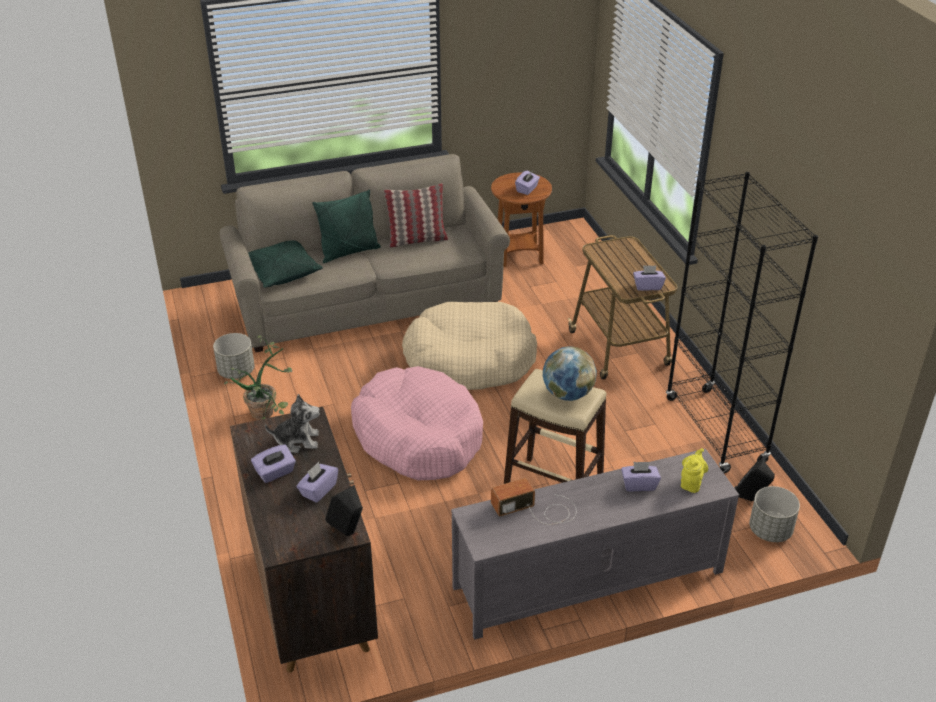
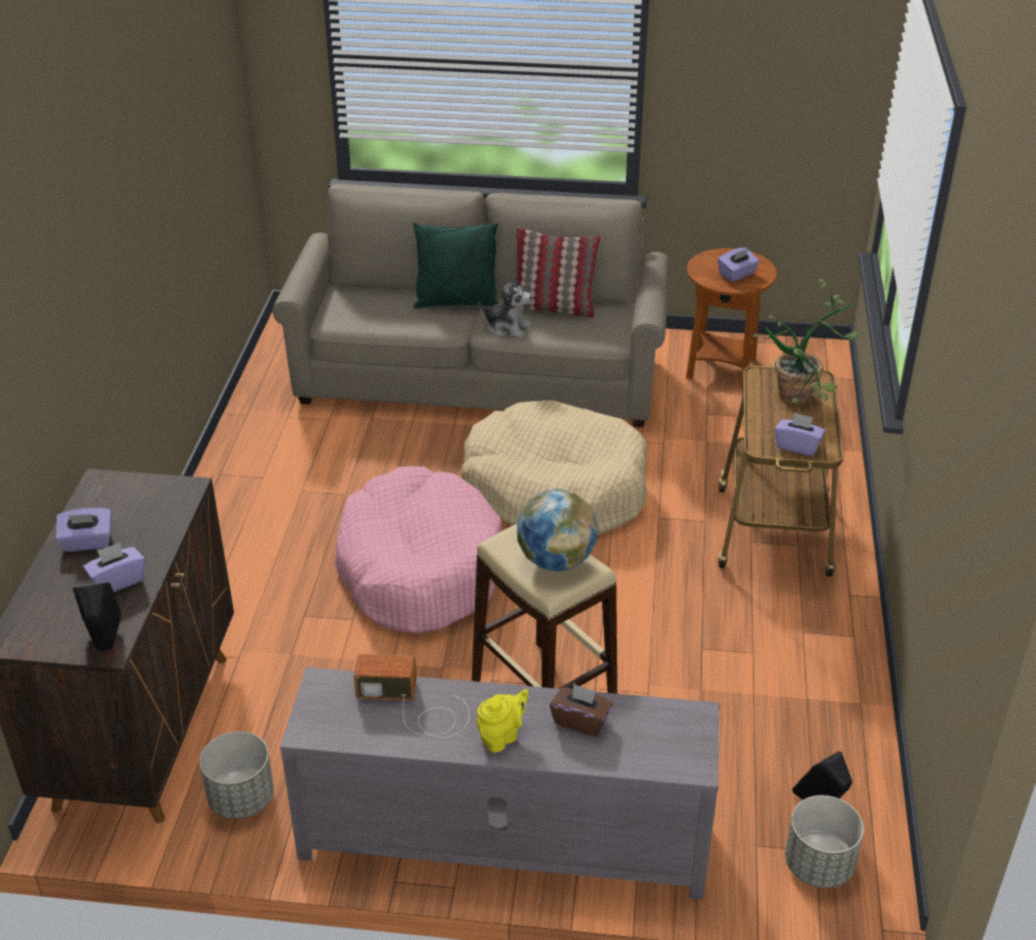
camera: 25 degrees right, 0 degrees up
(236, 372) = (261, 421): grey planter -> grey planter (241, 799)
(268, 412) = (262, 482): potted plant -> potted plant (804, 397)
(282, 272) = (356, 307): green pillow -> none
(297, 440) = (146, 511): plush toy -> plush toy (507, 327)
(639, 484) = (581, 721): purple tissue box -> brown tissue box
(691, 483) = (659, 745): yellow teapot -> yellow teapot (501, 736)
(715, 430) = (836, 691): black bookcase -> none

